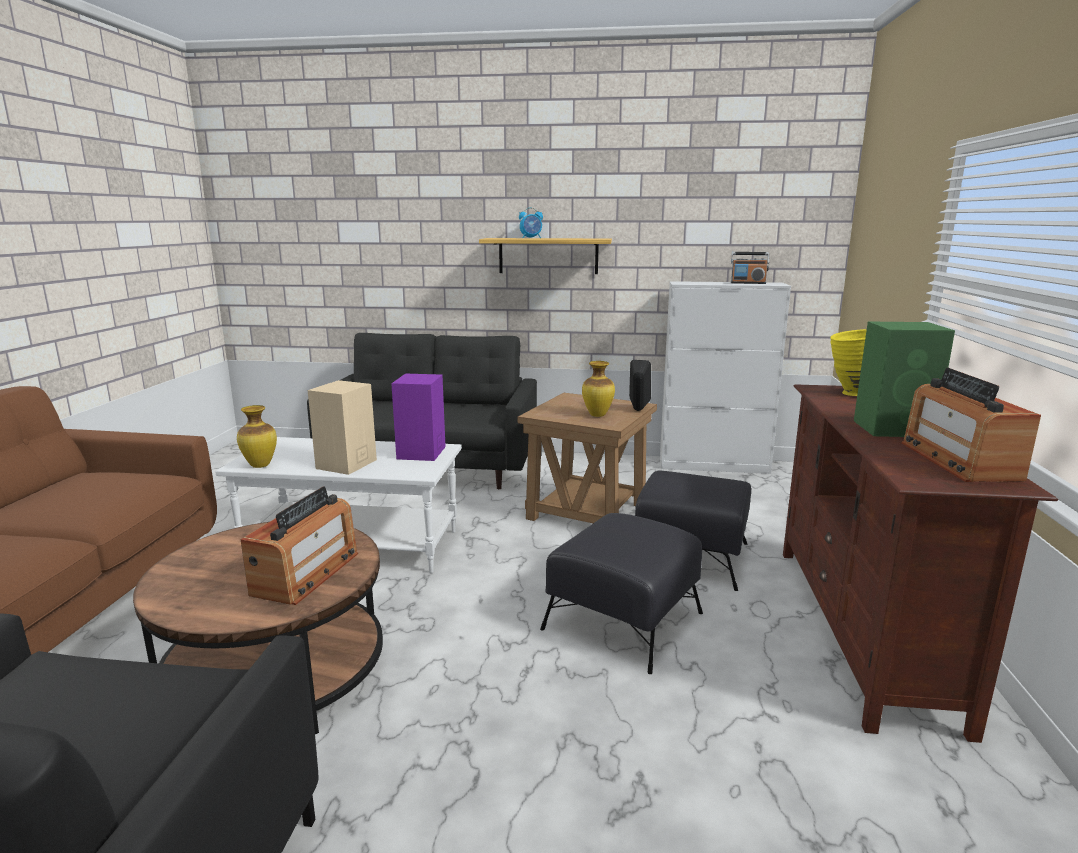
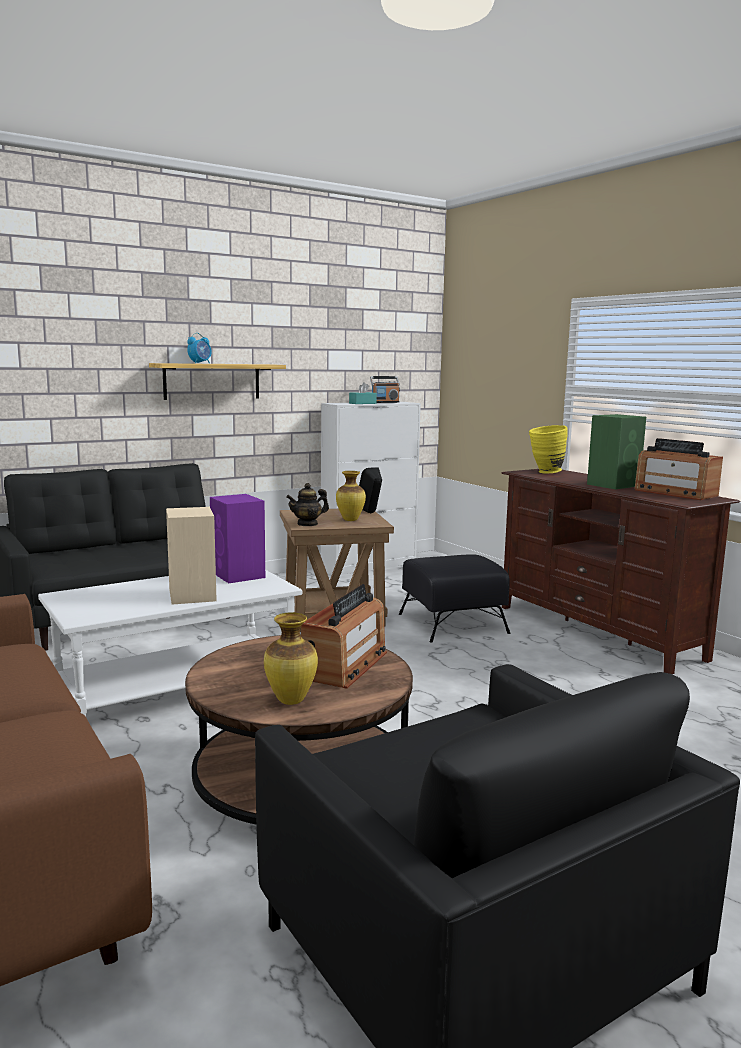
camera: 40 degrees left, 5 degrees down
(260, 466) = (105, 614): vase -> vase (292, 701)
(306, 573) = (345, 665): radio -> radio turned 45 degrees clockwise
(547, 412) = (307, 524): none -> teapot
(622, 621) = (476, 669): black ottoman -> none
(710, 283) = (362, 403): none -> turquoise tissue box

